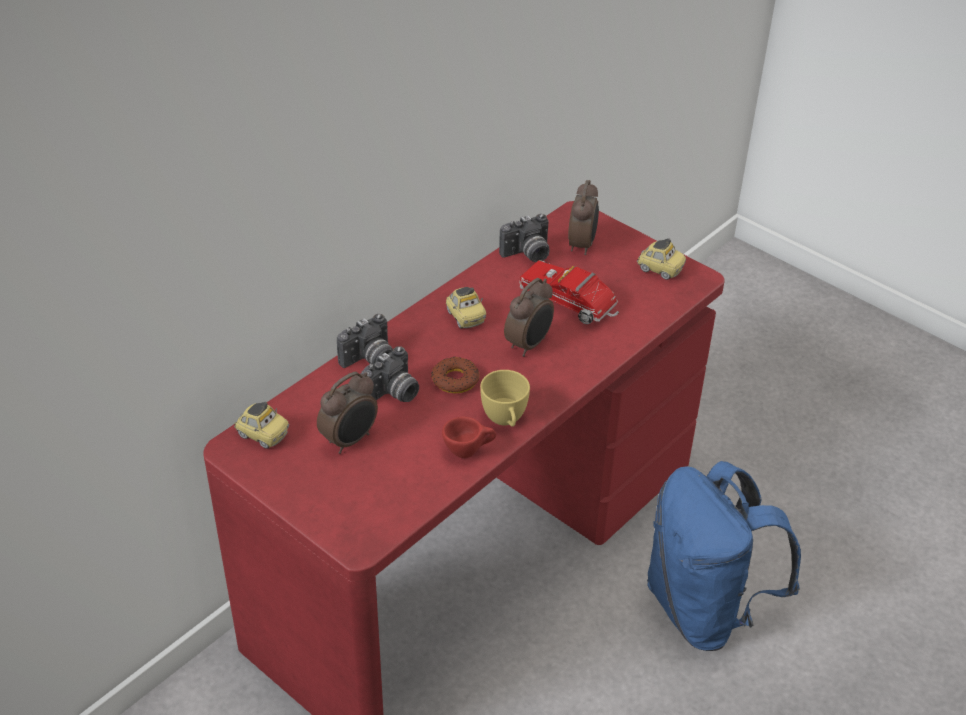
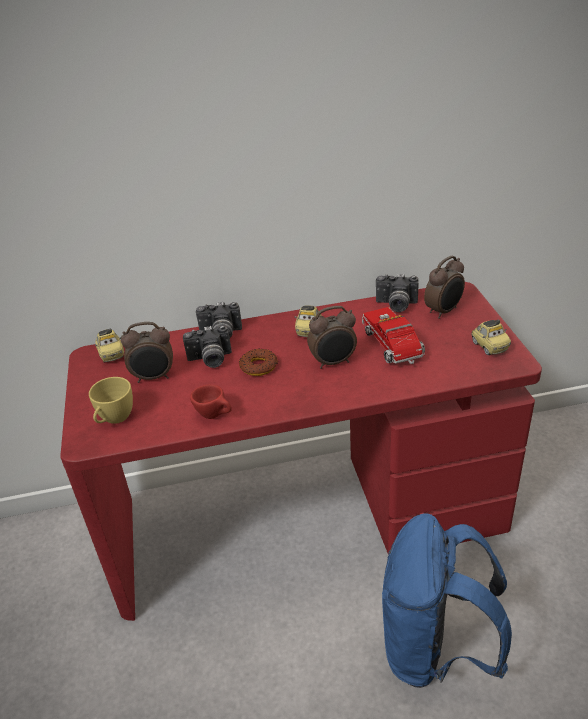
camera: 40 degrees right, 5 degrees down
(505, 420) = (262, 405): yellow cup -> yellow cup (114, 419)

